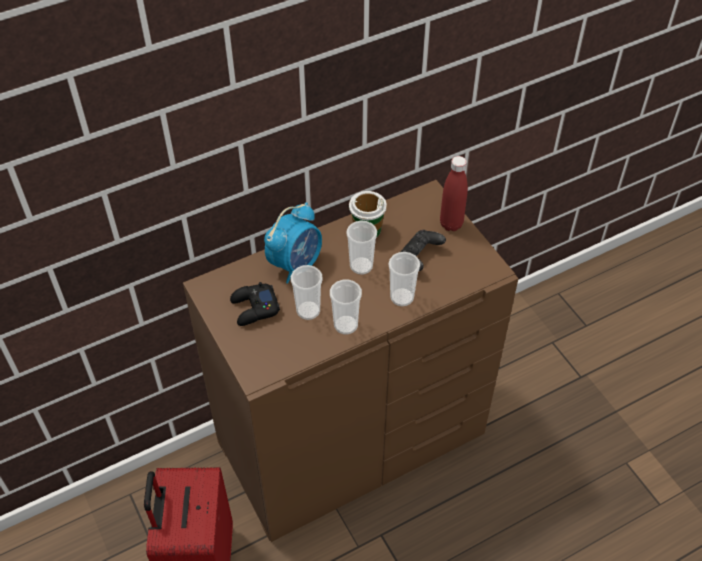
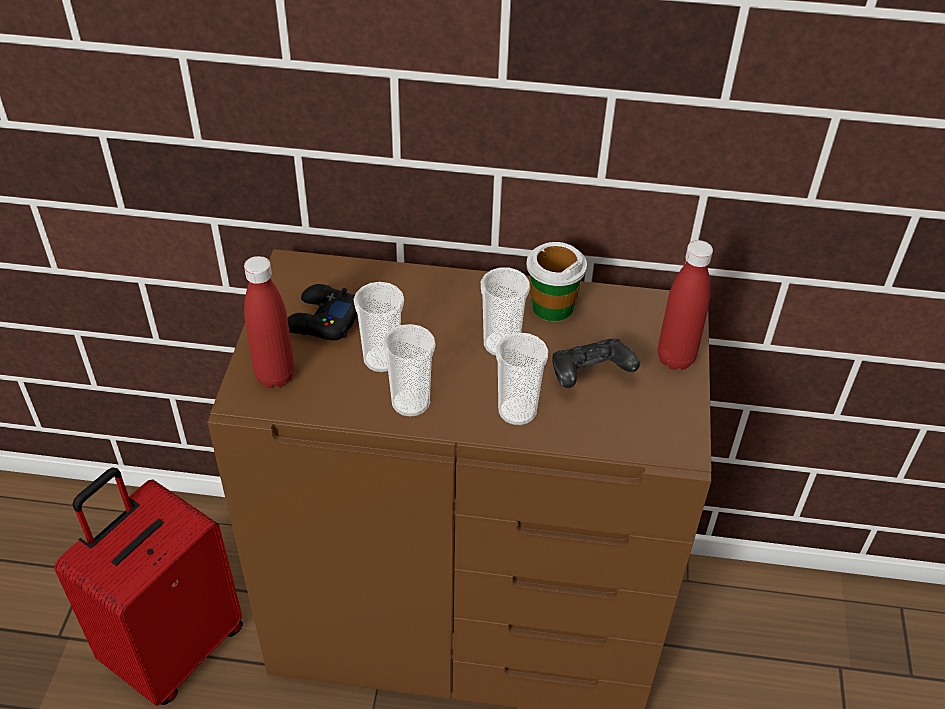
camera: 35 degrees right, 5 degrees down
(260, 354) = (275, 376): none -> red bottle
(296, 264) = (422, 298): alarm clock -> none

